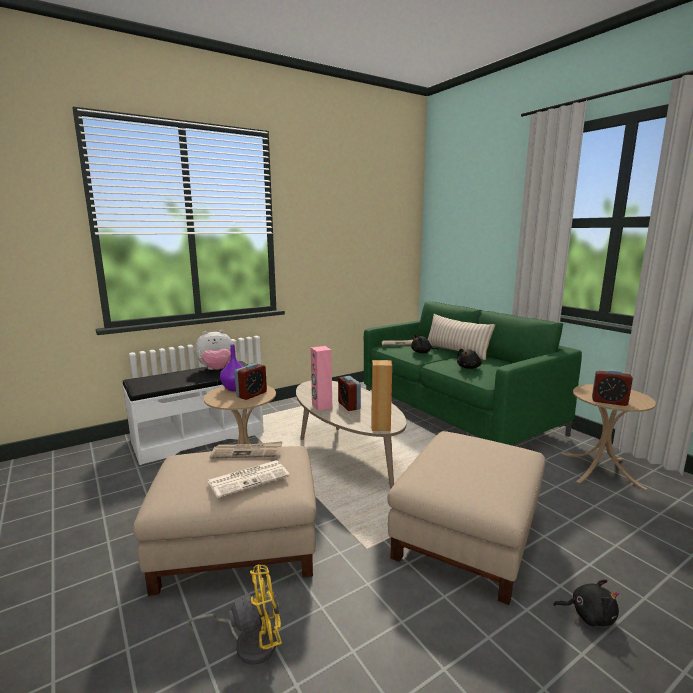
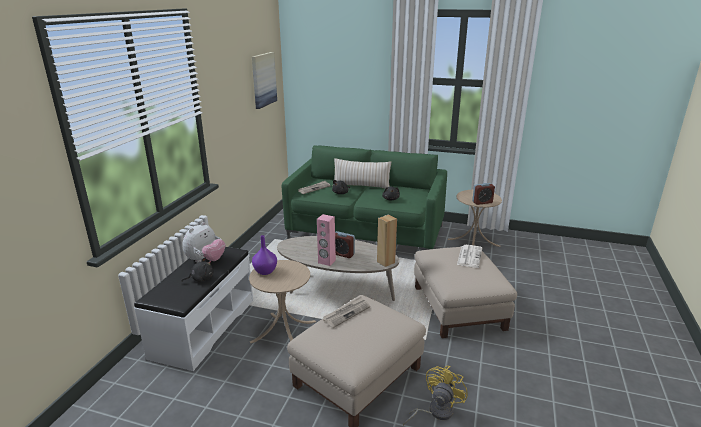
camera: 40 degrees left, 10 degrees up
(249, 478) = (378, 327): newspaper -> newspaper (469, 256)
(251, 394) = (288, 271): alarm clock -> none
(385, 224) = (263, 79): none -> picture
(589, 615) = (535, 318): black plush toy -> black plush toy (201, 279)

